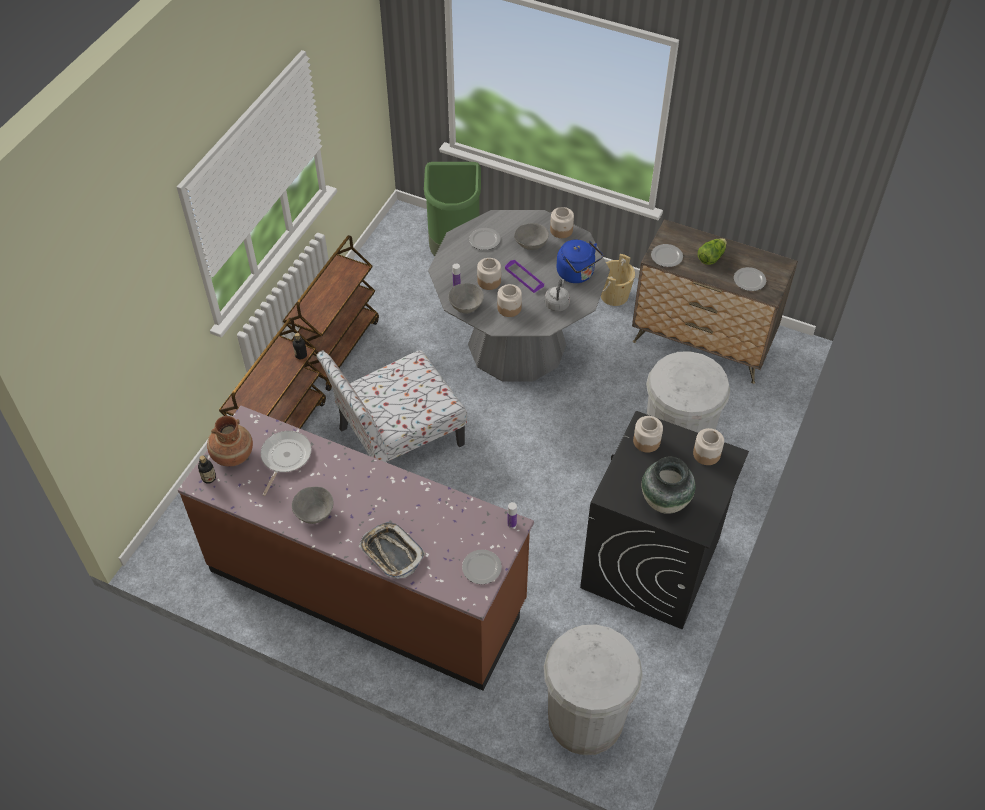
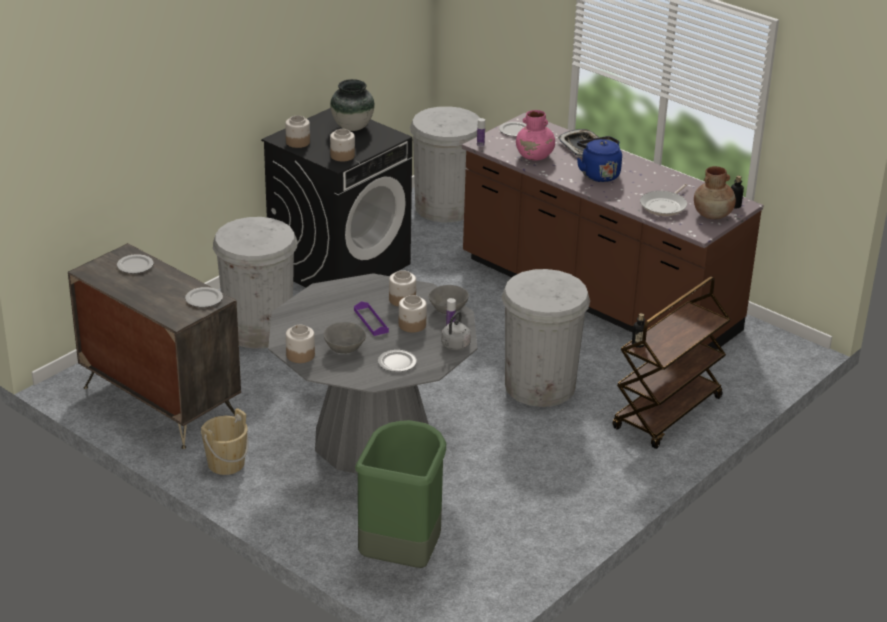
camera: 165 degrees left, 20 degrees down
(314, 513) = (642, 174): grey bowl -> none
(336, 347) = (590, 477): brown cart -> none
(398, 438) = (540, 386): chair -> white trash can
(443, 516) = (534, 156): none -> pink vase
(557, 303) = (348, 294): grey kettle -> grey kettle (454, 346)
(577, 274) = (310, 314): blue kettle -> blue kettle (598, 174)
(711, 257) = (156, 290): lettuce -> none

